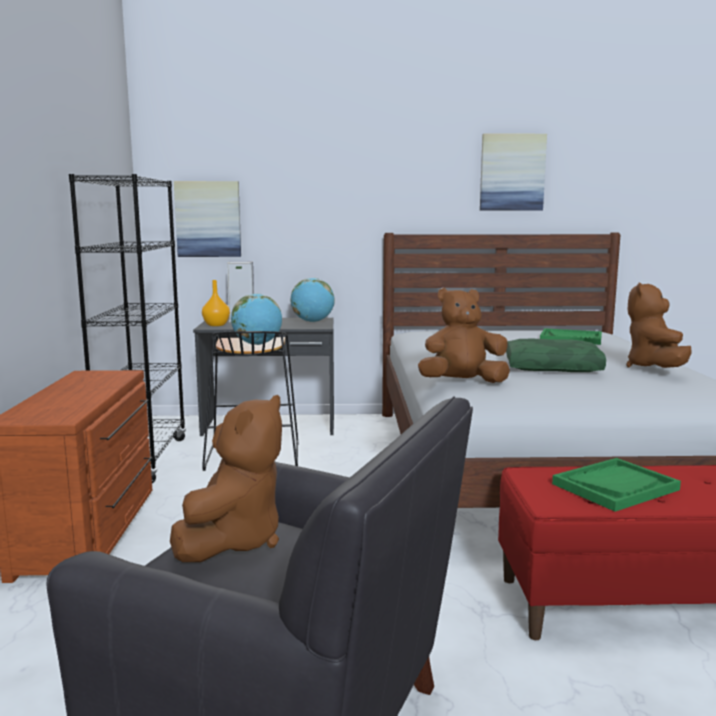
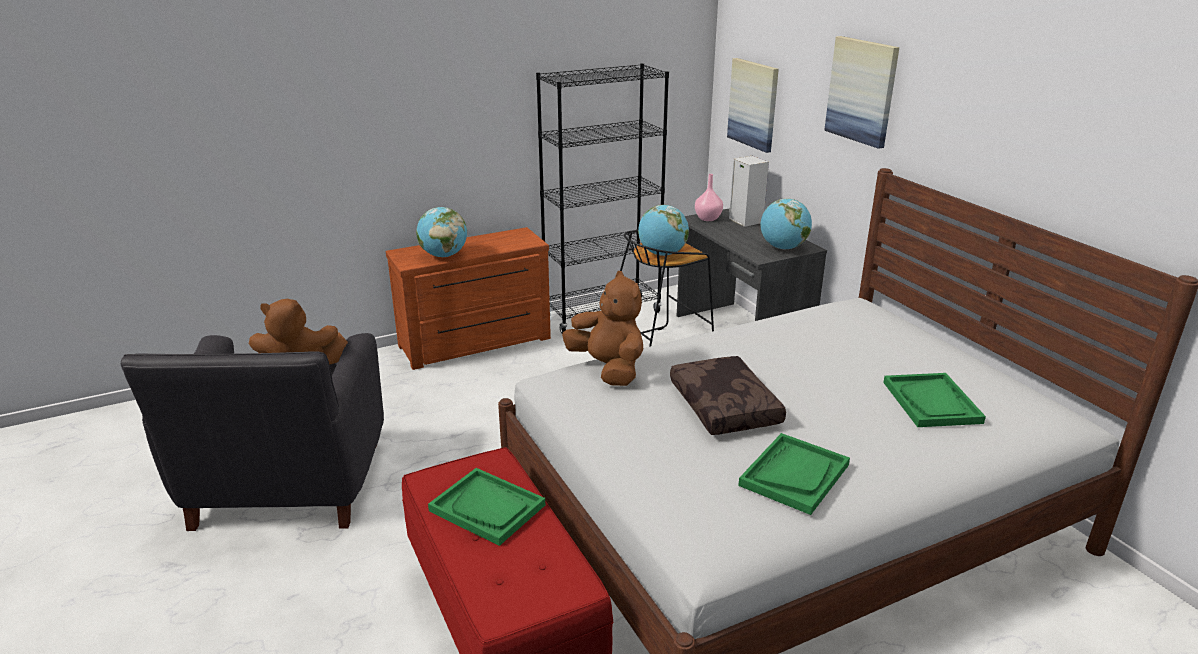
camera: 65 degrees right, 15 degrees up
(75, 403) = (443, 255): none -> globe
(215, 325) = (707, 218): orange vase -> pink vase
(512, 172) = (1054, 126): picture -> picture (862, 91)
(553, 367) = (726, 407): green pillow -> brown pillow
(654, 368) = (794, 475): brown plush toy -> green tray

